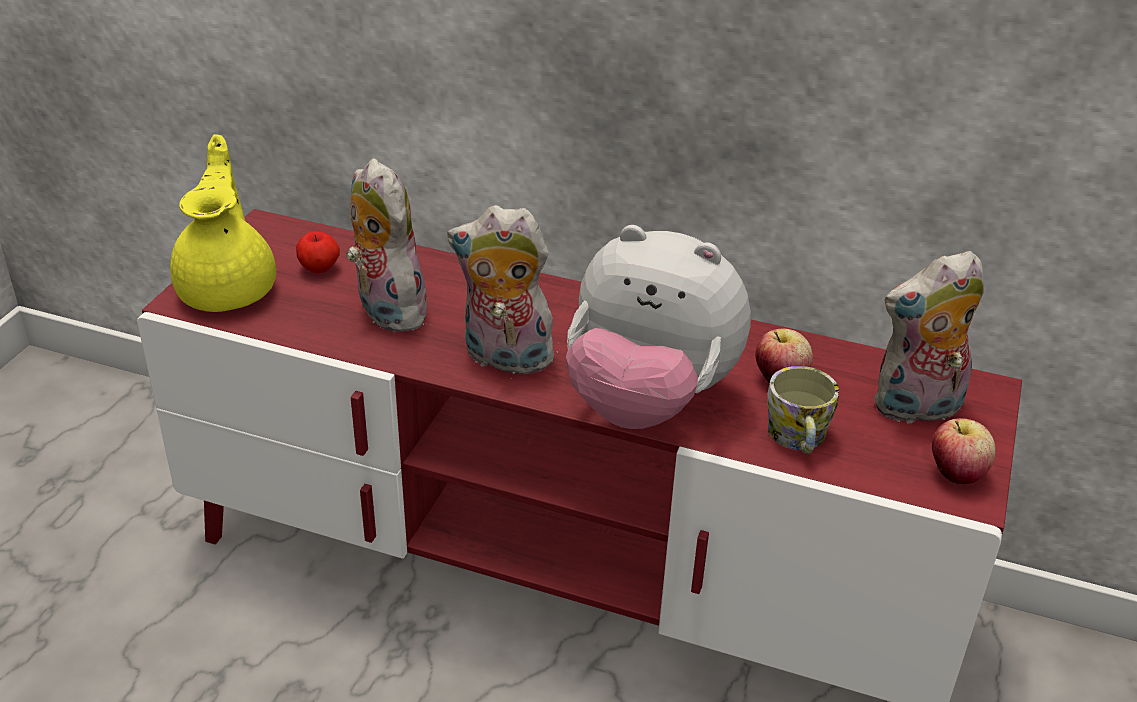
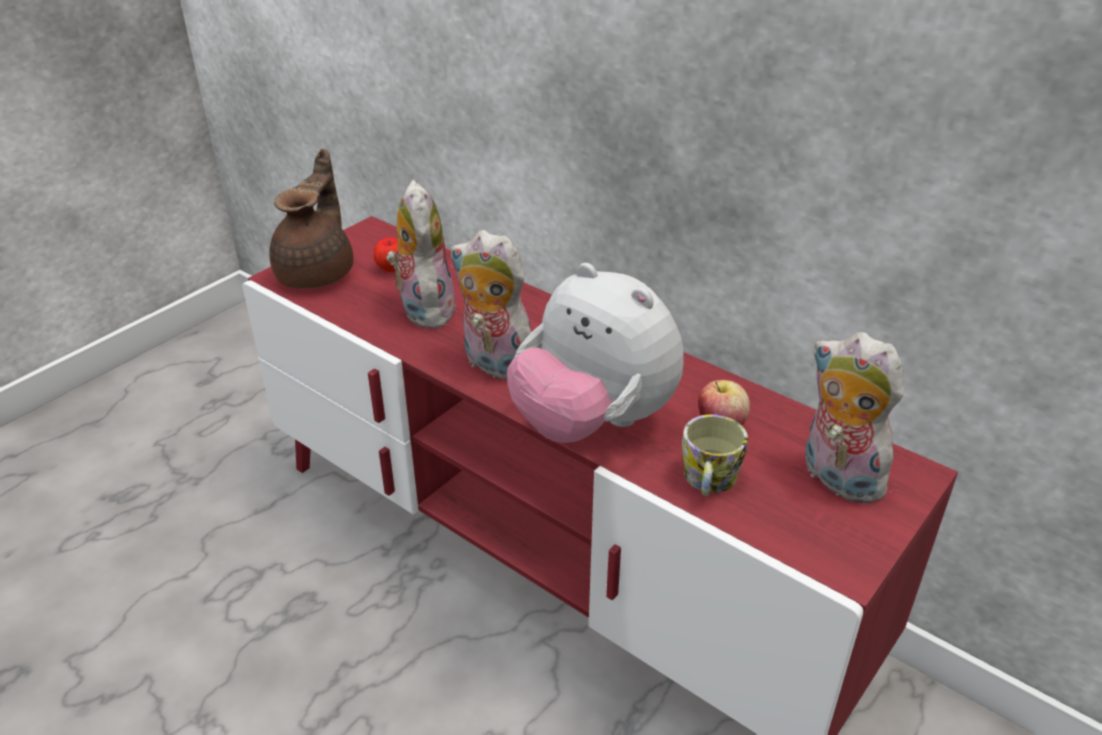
camera: 20 degrees right, 0 degrees up
(229, 288) = (318, 272): yellow teapot -> brown teapot
(916, 409) = (836, 478): plush toy -> plush toy turned 45 degrees clockwise
(956, 474) = (843, 545): apple -> none

